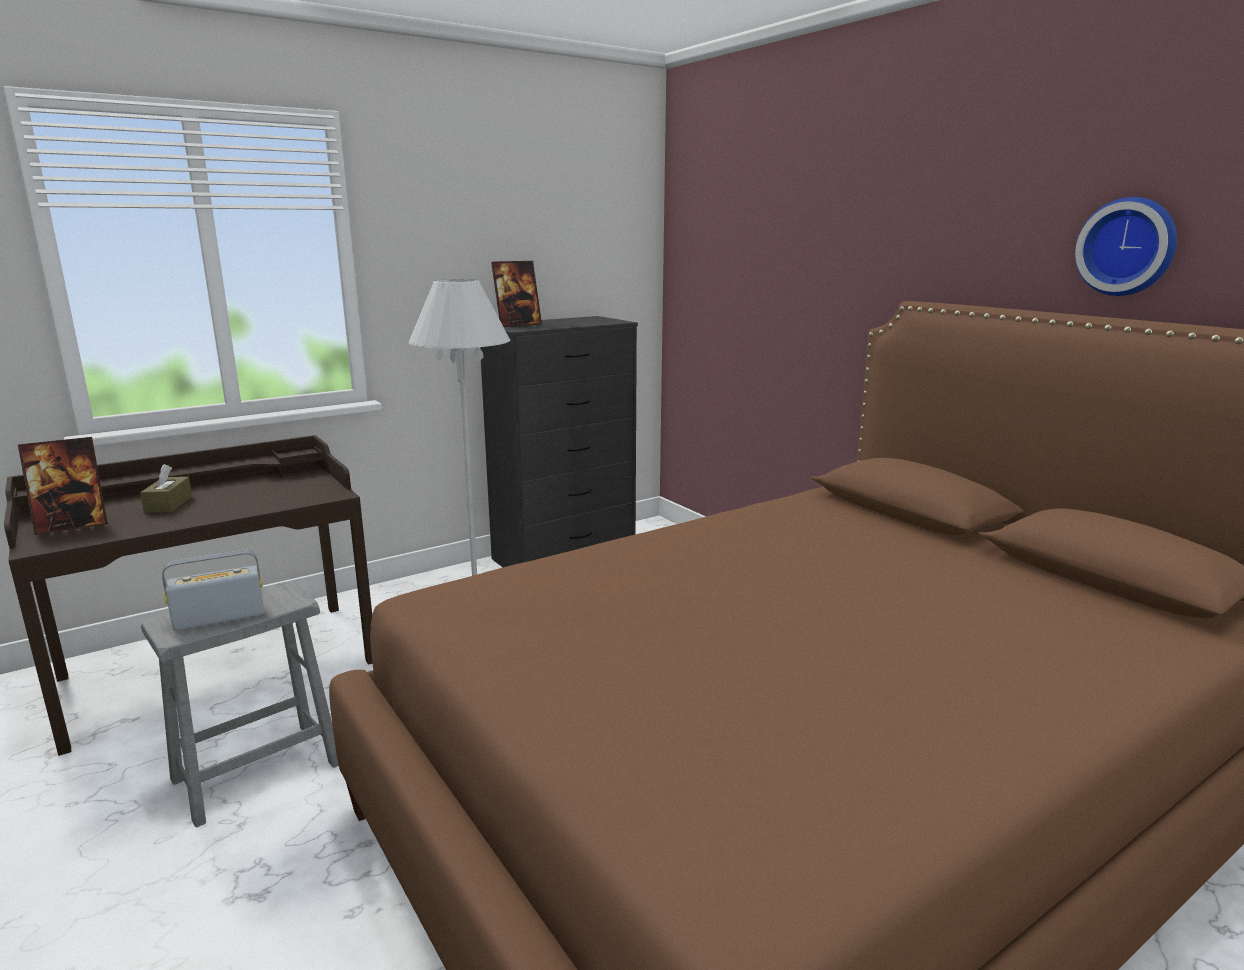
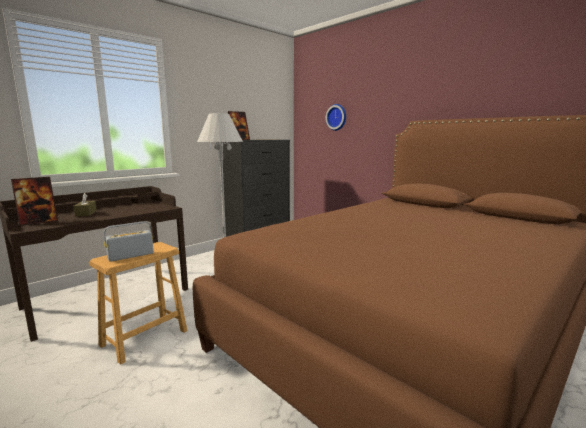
camera: 10 degrees left, 5 degrees down
(257, 772) = (144, 338): grey stool -> brown stool
(1128, 247) = (505, 90): wall clock -> wall clock (337, 117)

